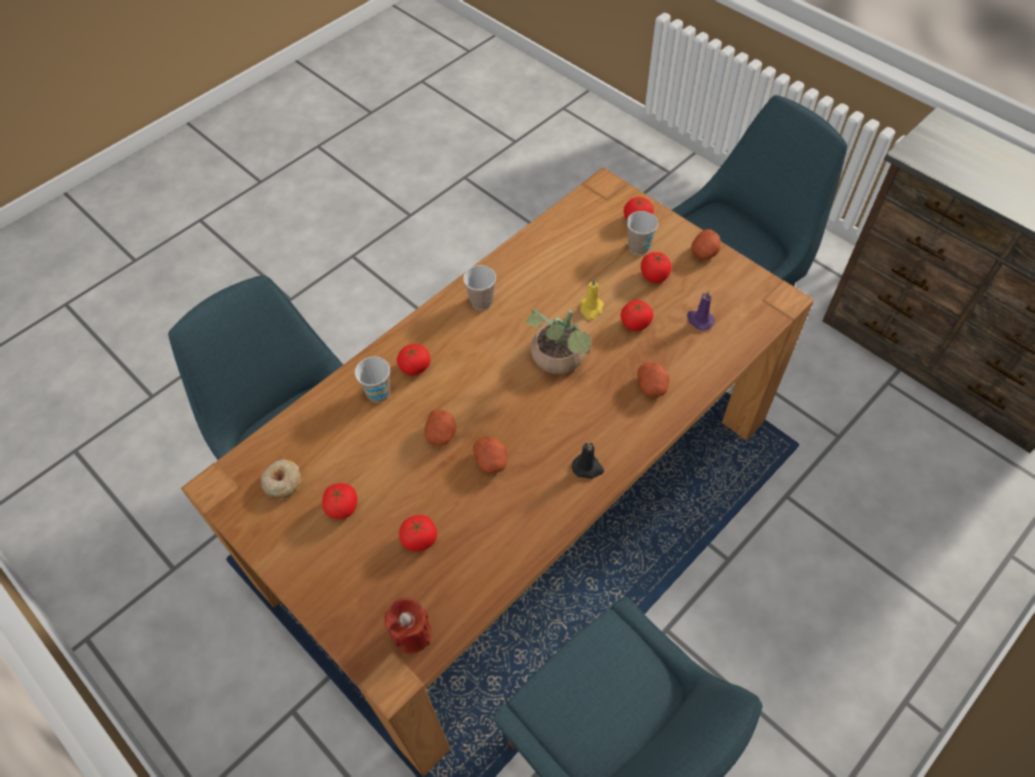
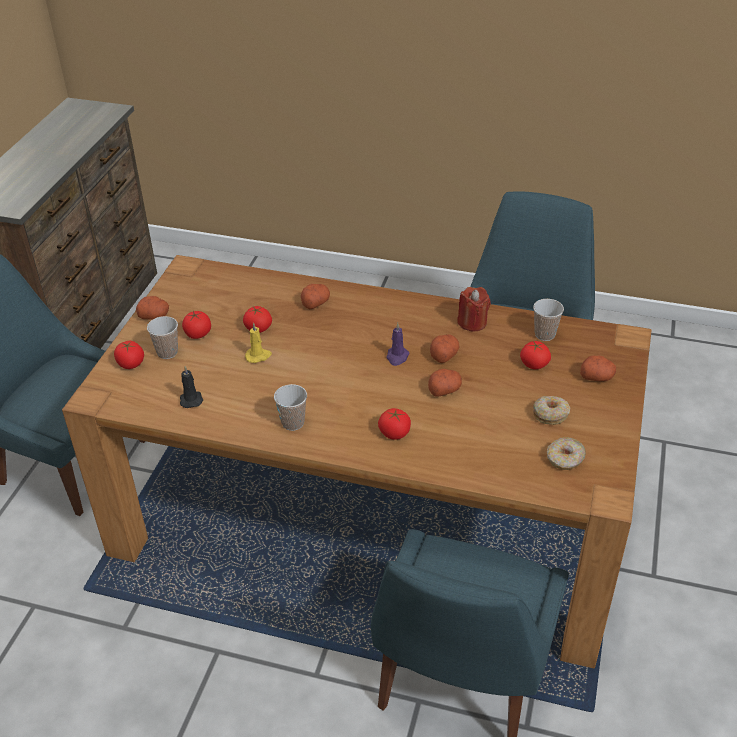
camera: 120 degrees left, 15 degrees down
(342, 507) = (550, 414): tomato -> donut
(358, 591) = (597, 377): none -> potato
(378, 393) = (437, 443): cup -> cup (544, 334)
(412, 633) = (596, 340): red candle -> red candle (472, 322)
(560, 361) = (325, 354): potted plant -> none
(588, 468) = (409, 310): black candle -> black candle (191, 399)
(699, 320) = (233, 299): purple candle -> purple candle (397, 357)

